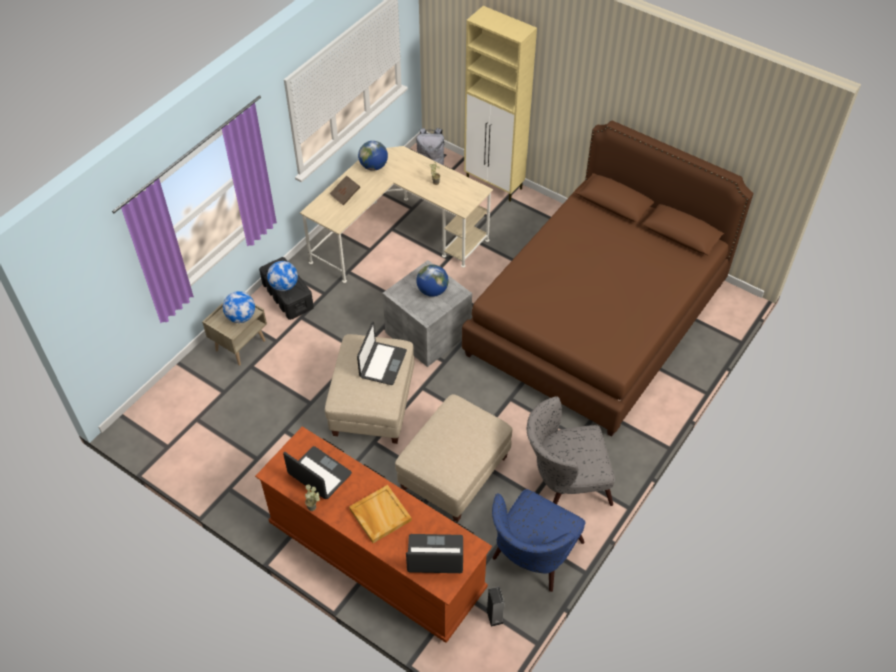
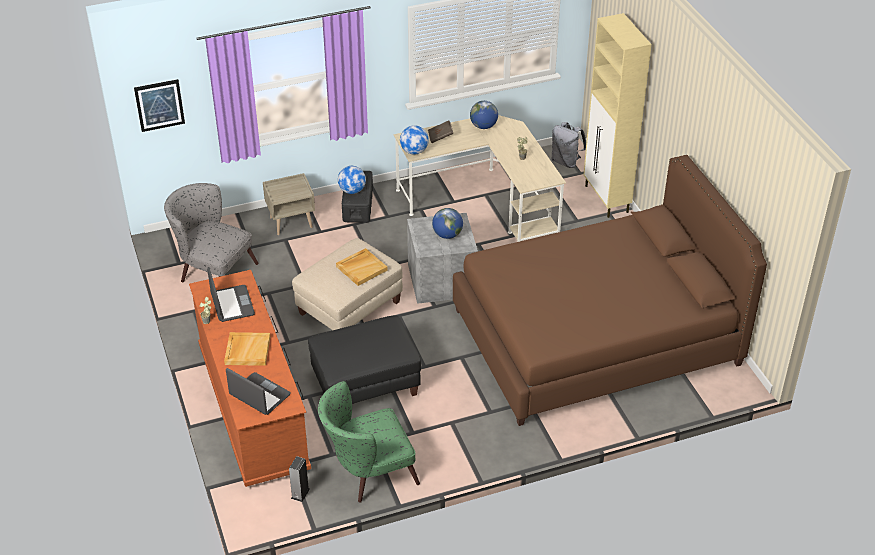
camera: 35 degrees right, 10 degrees down
(87, 300) = (159, 105): none -> picture
(241, 317) = (293, 192): globe -> globe (414, 151)
(382, 364) = (362, 268): laptop -> beige tray
(454, 472) = (365, 384): beige ottoman -> black ottoman
(532, 557) = (367, 472): blue armchair -> green armchair
(564, 481) = (446, 435): grey armchair -> grey armchair (212, 270)

